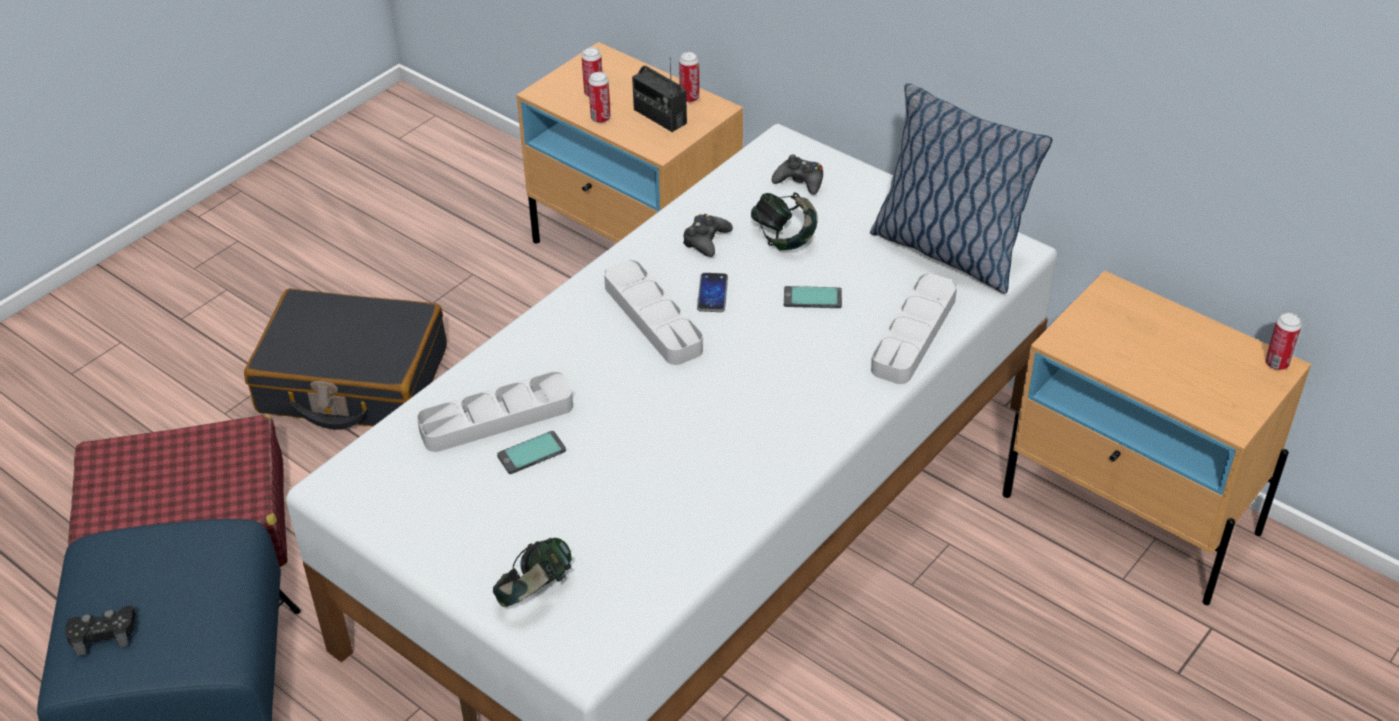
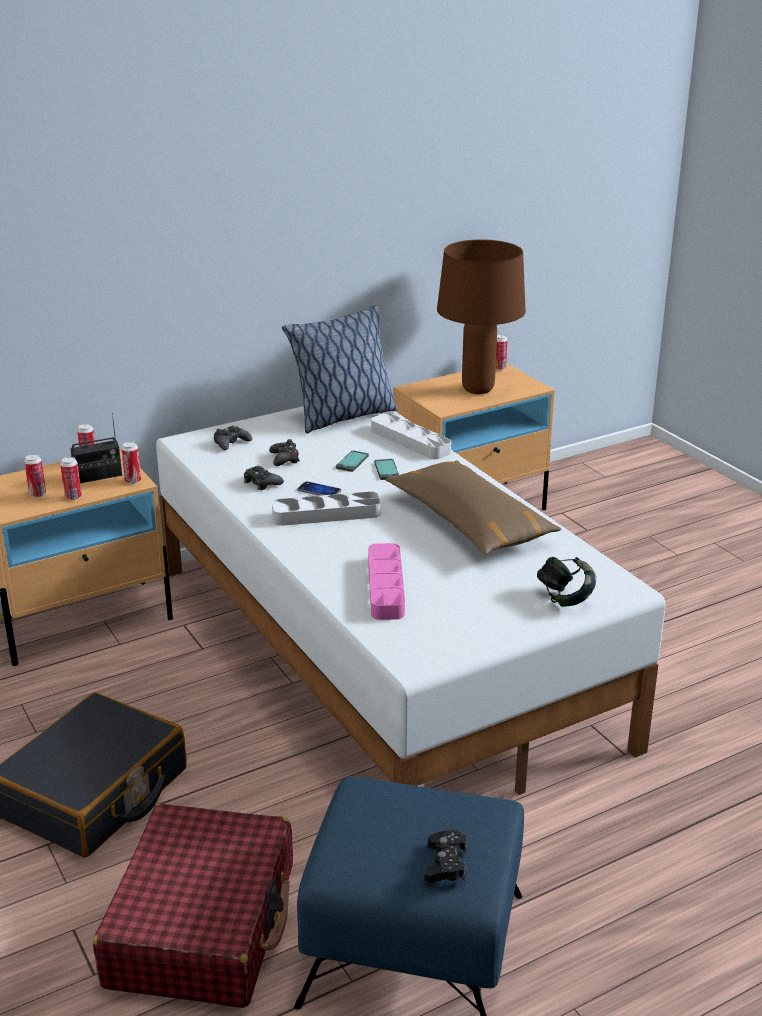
camera: 70 degrees left, 15 degrees down
(497, 418) = (385, 586): grey tray -> pink tray
(532, 454) = (431, 579): phone -> phone (386, 470)
(662, 144) = (133, 481): none -> can
(700, 453) = (469, 522): none -> brown pillow
(784, 238) = (284, 459): headphones -> black game controller
(1167, 360) = (478, 389): none -> brown table lamp

